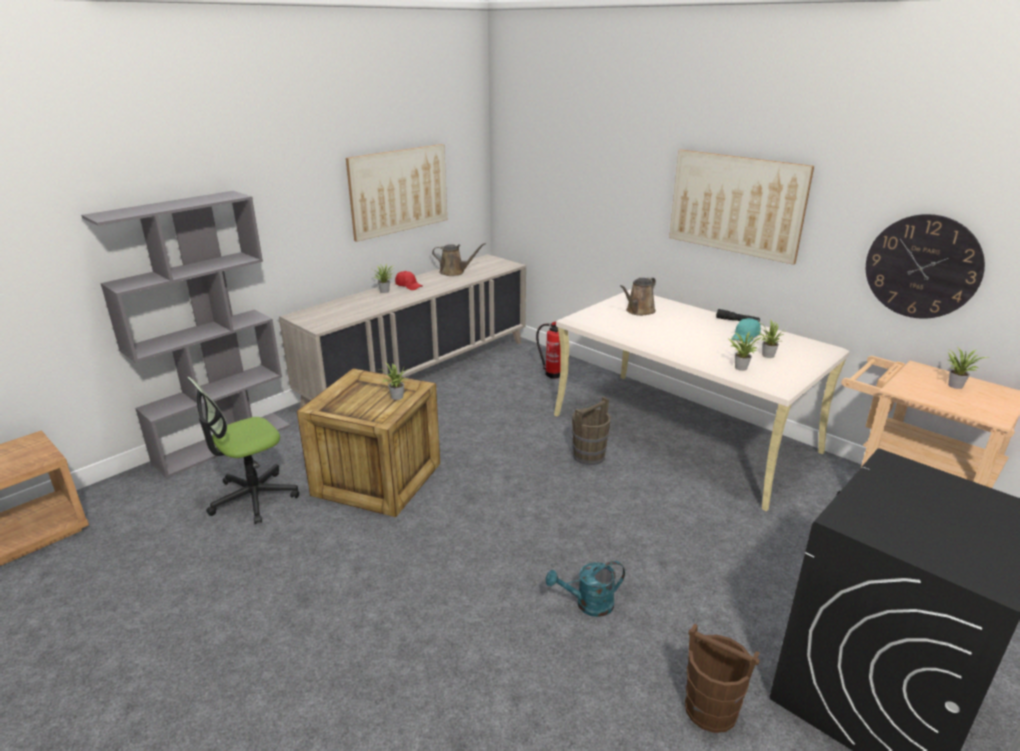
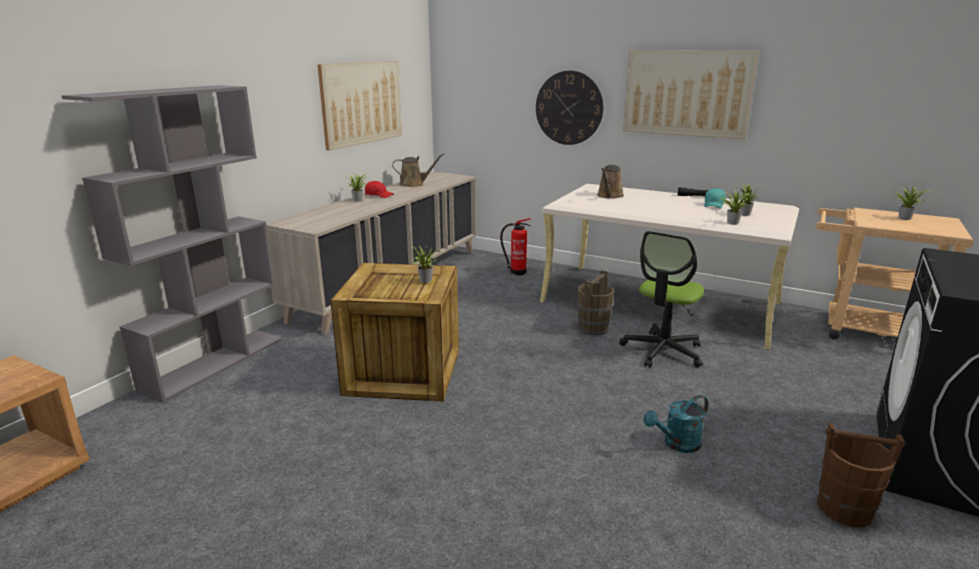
camera: 15 degrees left, 5 degrees down
(253, 497) = (277, 406): office chair -> office chair (662, 351)
(922, 267) = (859, 126): wall clock -> wall clock (569, 108)

